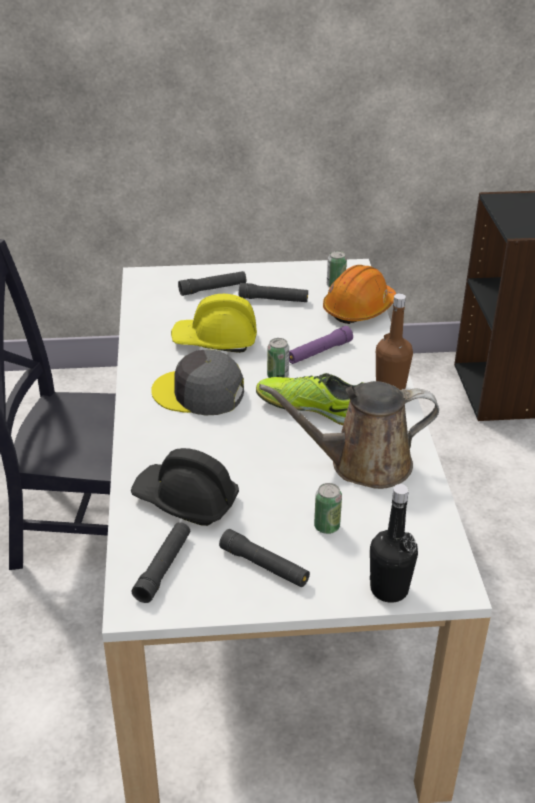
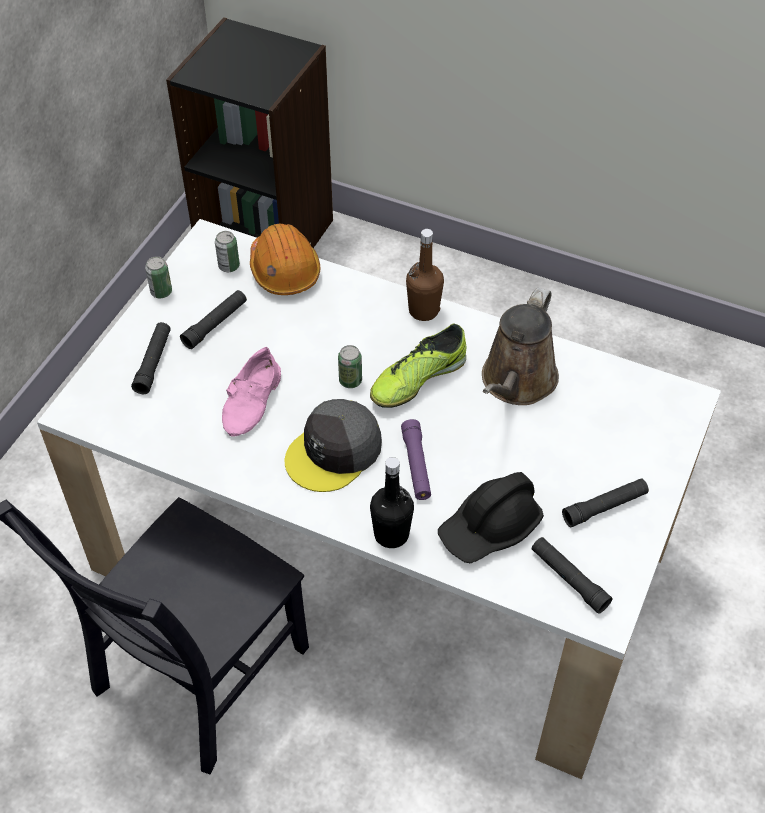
camera: 60 degrees left, 15 degrees up
(215, 341) = (254, 402): yellow hard hat -> pink shoe
(319, 352) = (334, 333): purple flashlight -> purple flashlight (416, 465)
(326, 526) = (581, 444): can -> can (161, 292)
(389, 589) = (672, 439): black bottle -> black bottle (391, 534)

